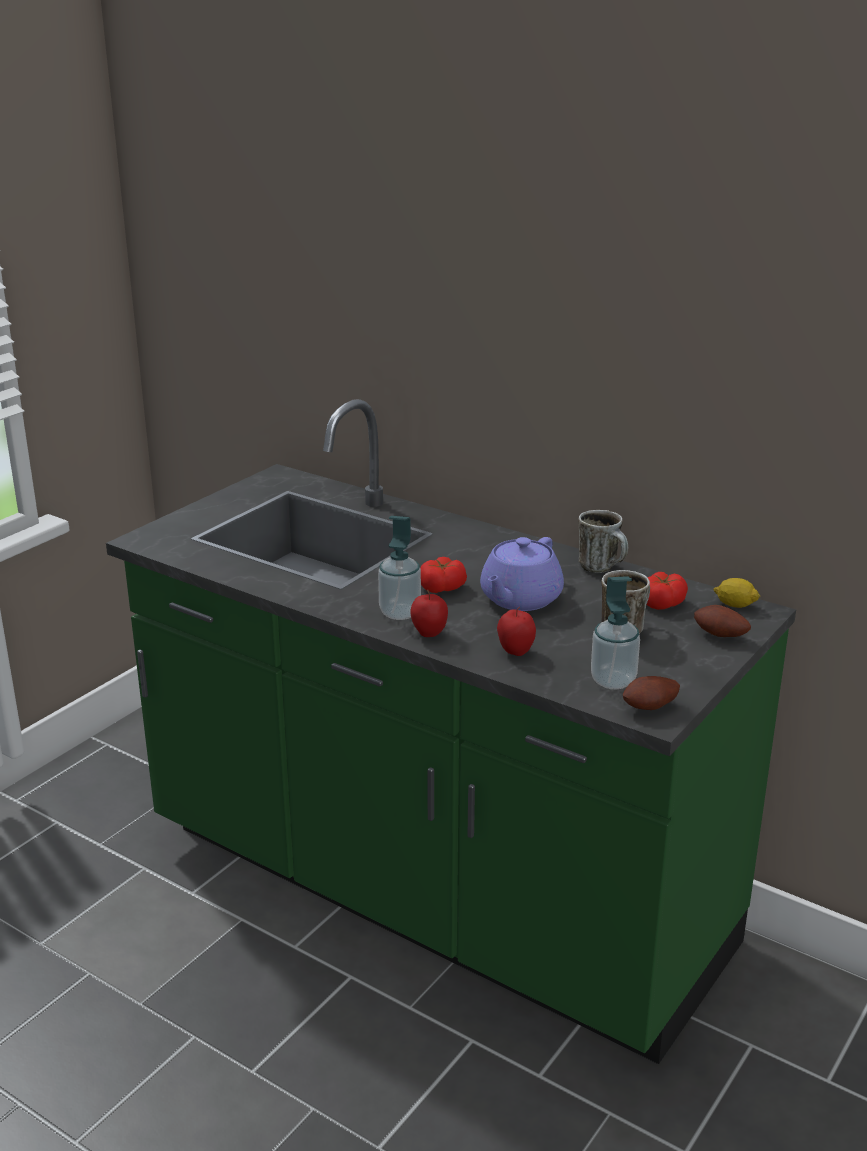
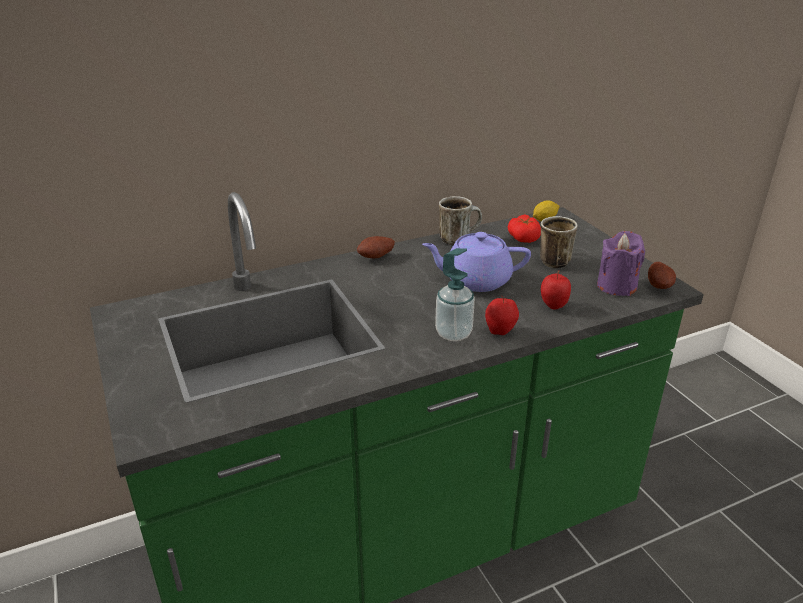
camera: 60 degrees left, 5 degrees up
(442, 587) = (428, 303): tomato -> none
(519, 599) = (475, 280): purple teapot -> purple teapot turned 120 degrees clockwise
(613, 681) = (616, 286): soap dispenser -> purple candle
(719, 636) = (580, 236): potato -> potato (376, 257)

